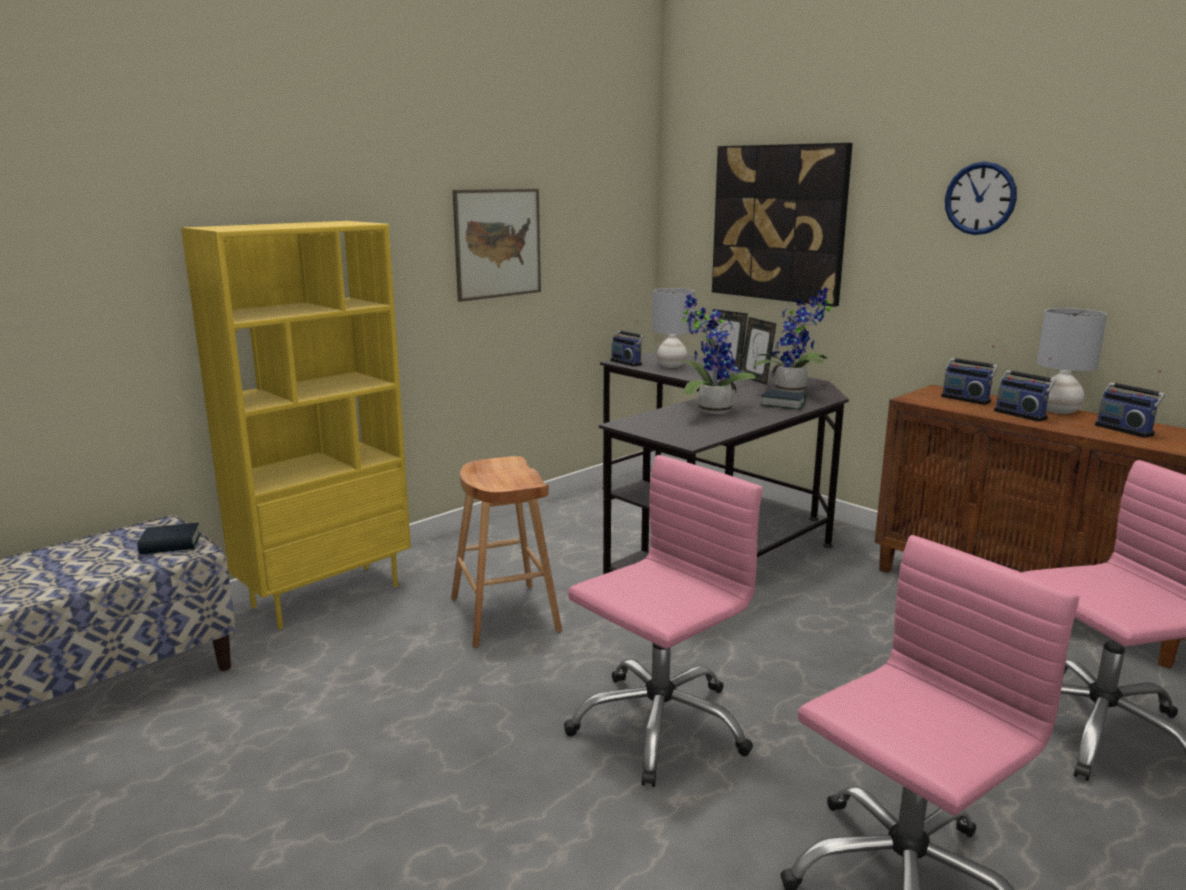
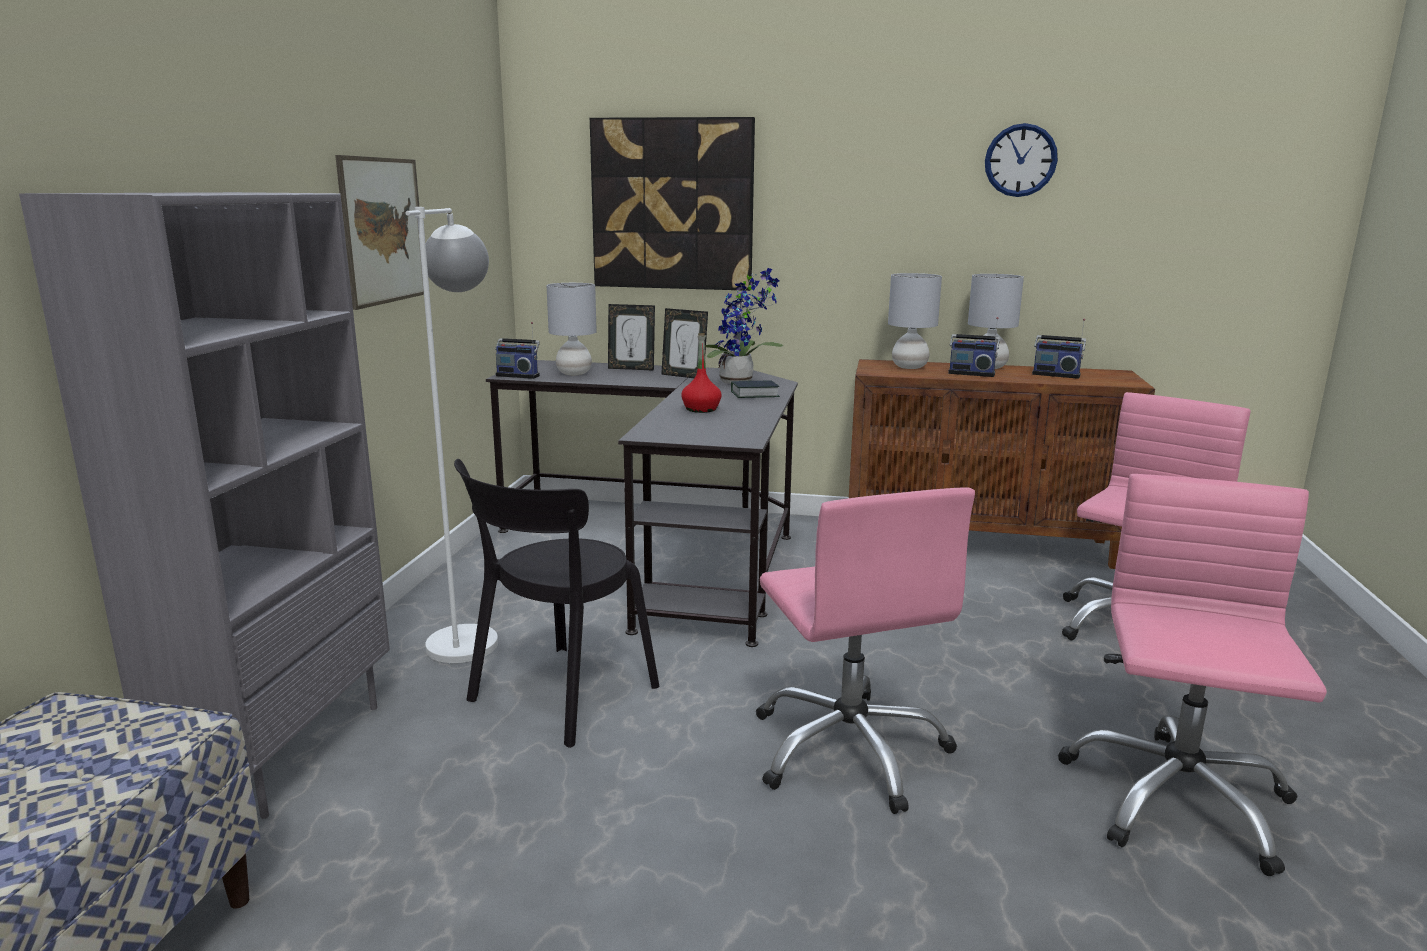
camera: 35 degrees left, 0 degrees up
(170, 544) = (127, 734): book -> none
(326, 595) = (284, 750): yellow bookcase -> grey bookcase
(501, 556) = (470, 634): none -> white floor lamp
(505, 615) = (558, 697): brown stool -> black chair
(659, 725) = (850, 749): pink office chair -> pink office chair turned 150 degrees clockwise
(710, 410) = (701, 409): potted plant -> red bottle
(966, 399) = (910, 367): radio -> grey table lamp
(980, 198) = (893, 174): wall clock -> wall clock (1020, 160)

